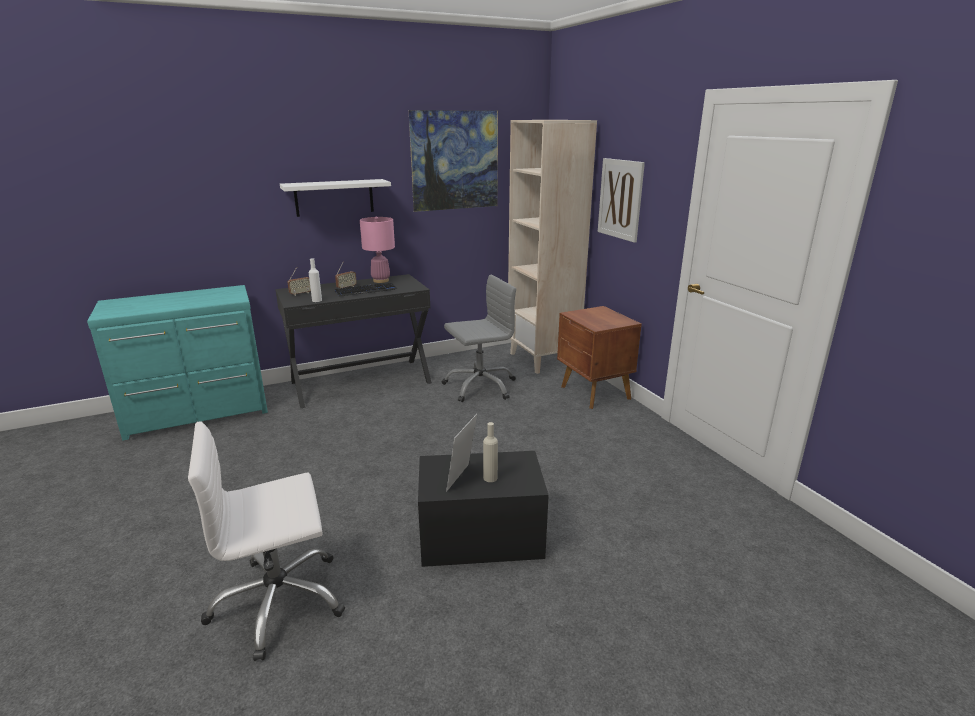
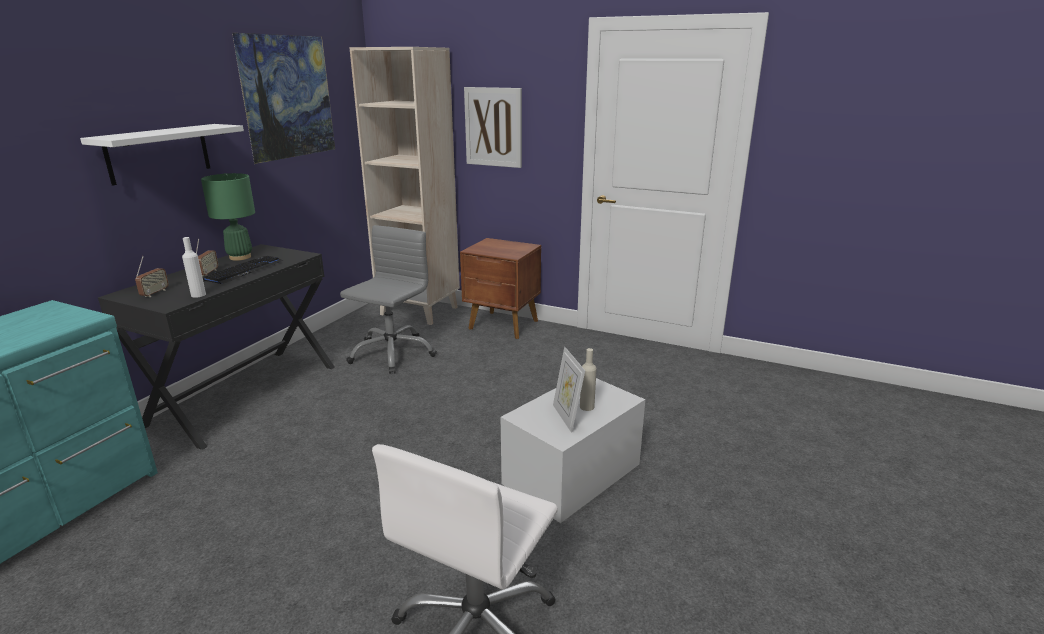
camera: 40 degrees left, 0 degrees up
(380, 281) = (240, 257): pink table lamp -> green table lamp
(481, 536) = (572, 473): black storage box -> white storage box

